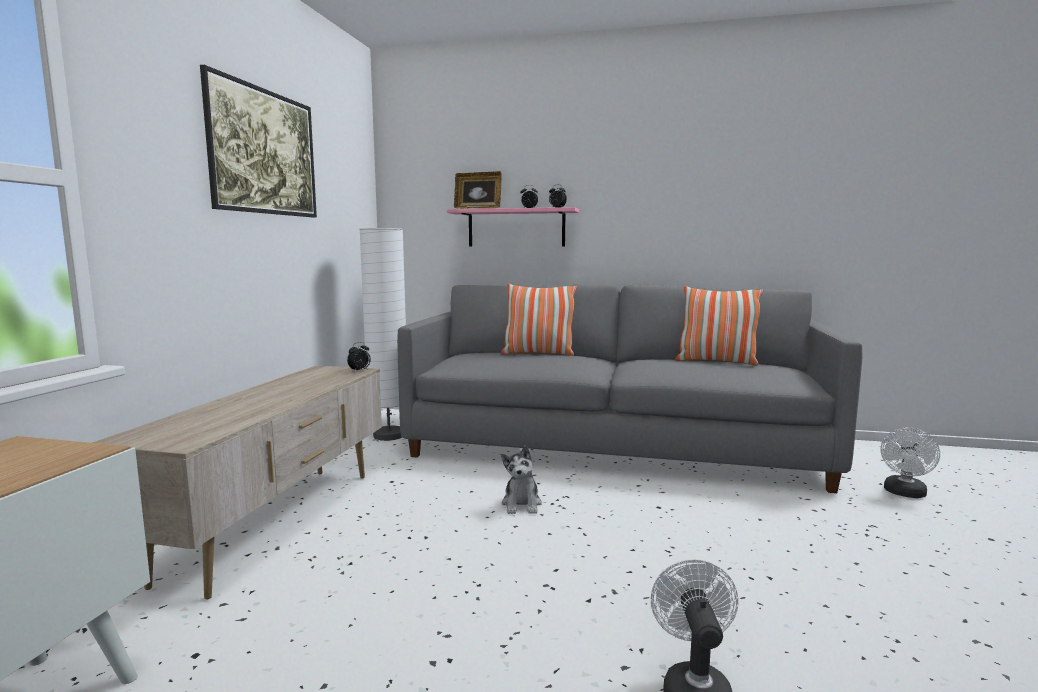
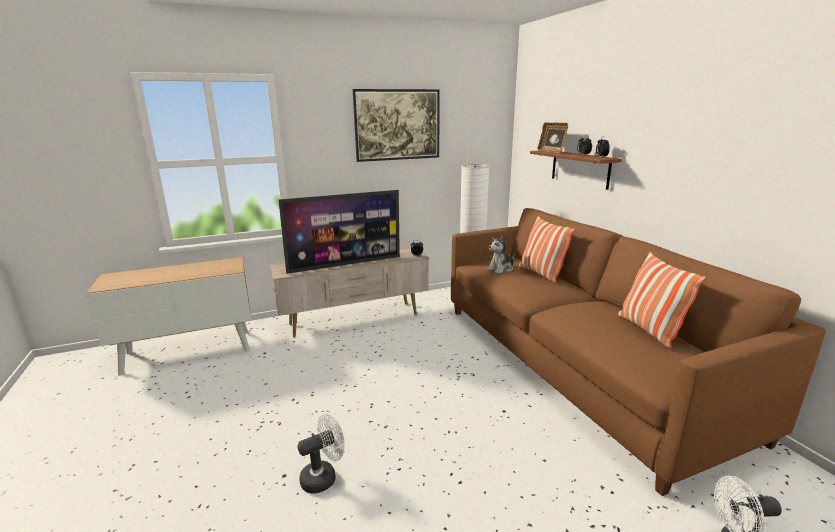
camera: 55 degrees right, 10 degrees up
(276, 402) = (345, 264): none -> television
(516, 228) = (580, 168): pink shelf -> brown shelf
(522, 504) = (444, 365): plush toy -> plush toy (501, 269)
(613, 447) = (574, 363): grey sofa -> brown sofa

